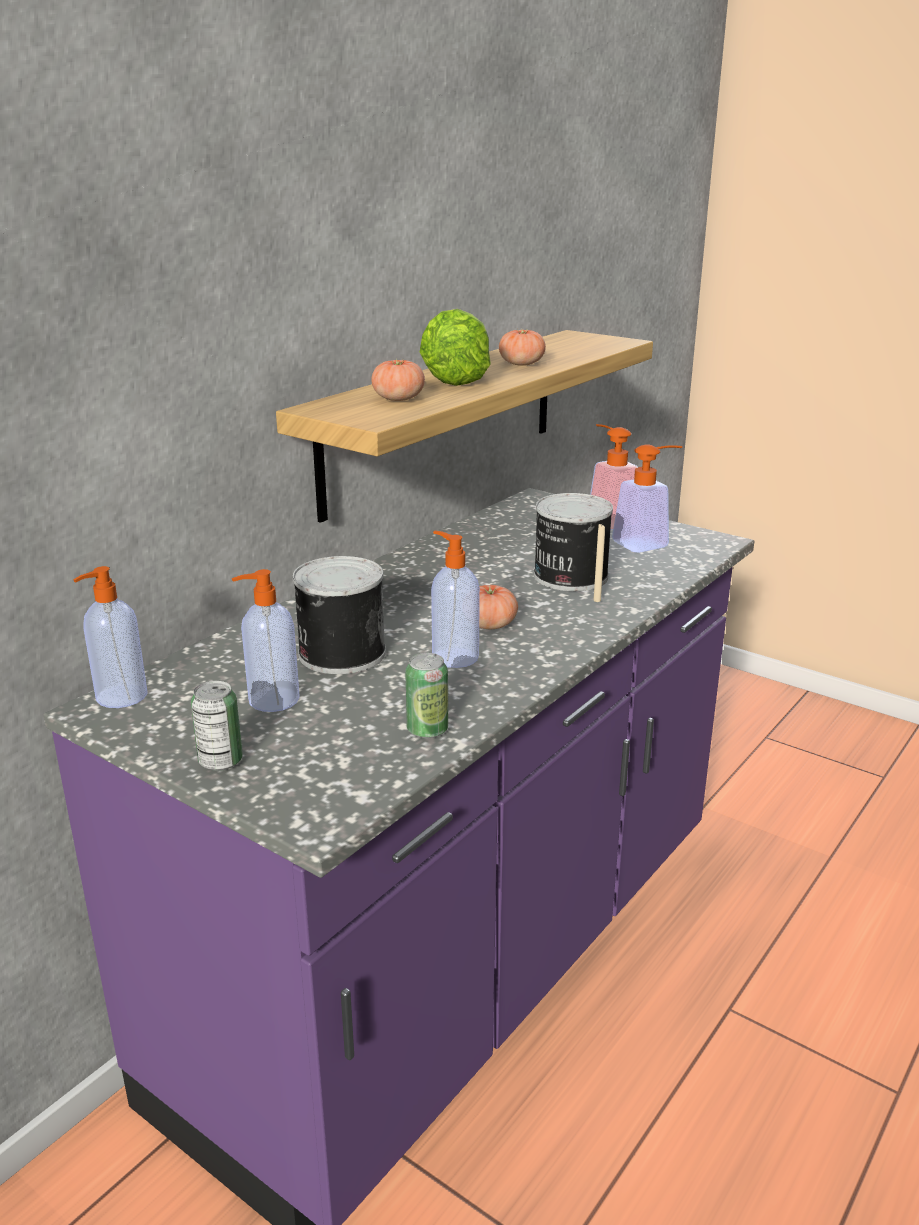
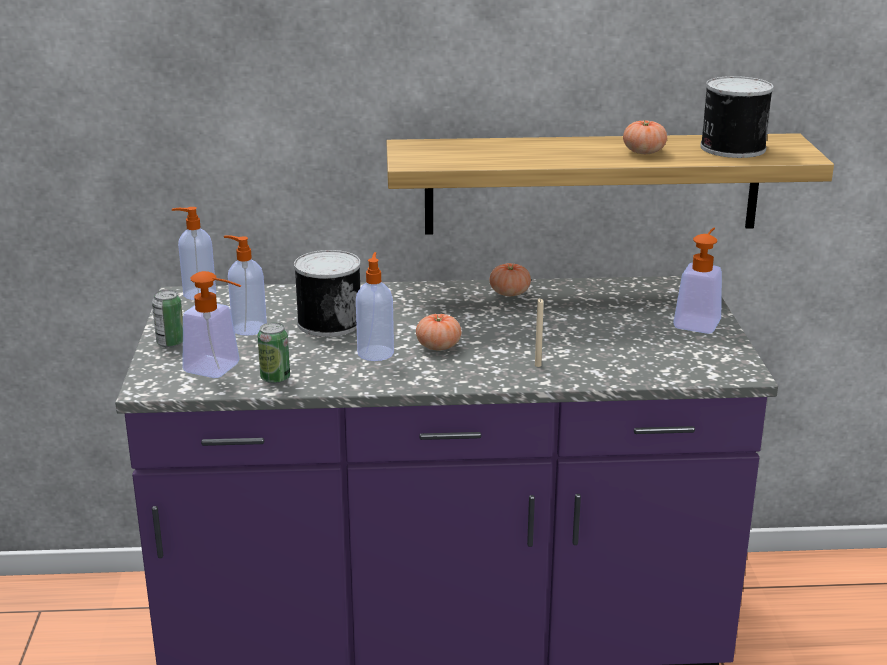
camera: 50 degrees right, 0 degrees up
(398, 398) = (472, 153): tomato -> tomato (509, 293)
(458, 376) = (566, 148): lettuce -> none
(568, 576) = (561, 343): can -> can (731, 148)
(647, 543) = (681, 349): soap dispenser -> soap dispenser (220, 369)

